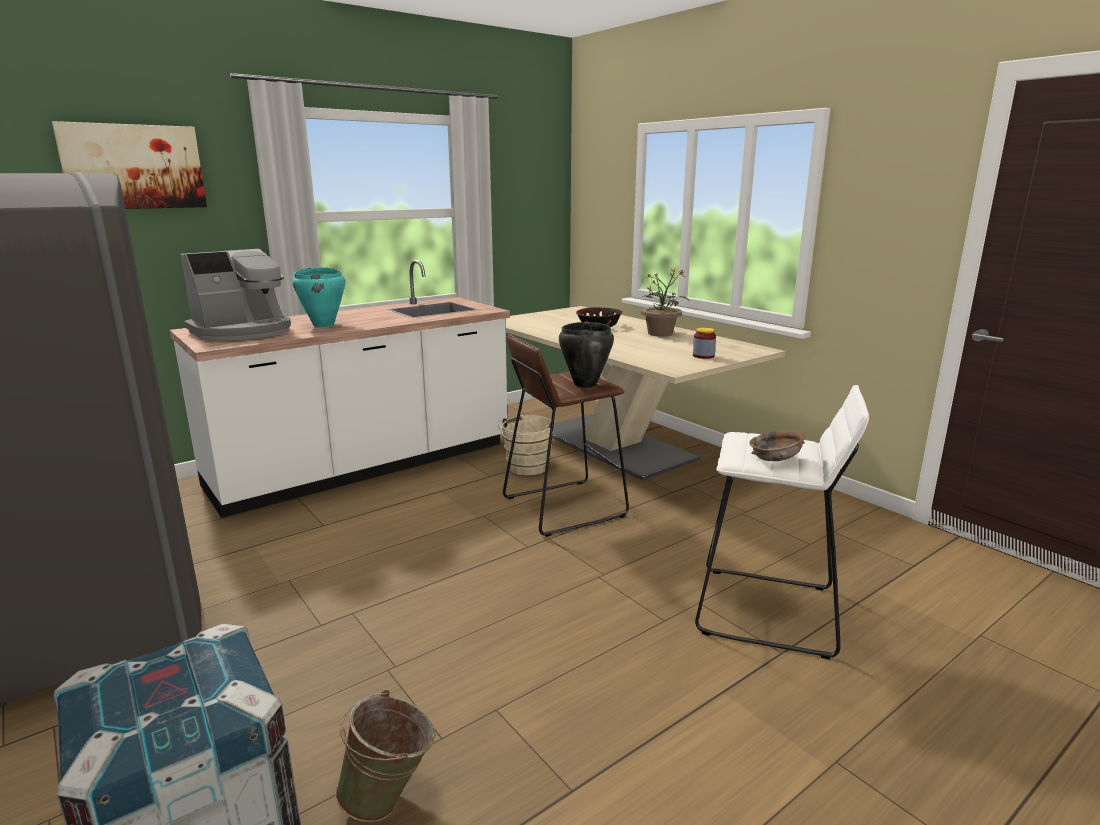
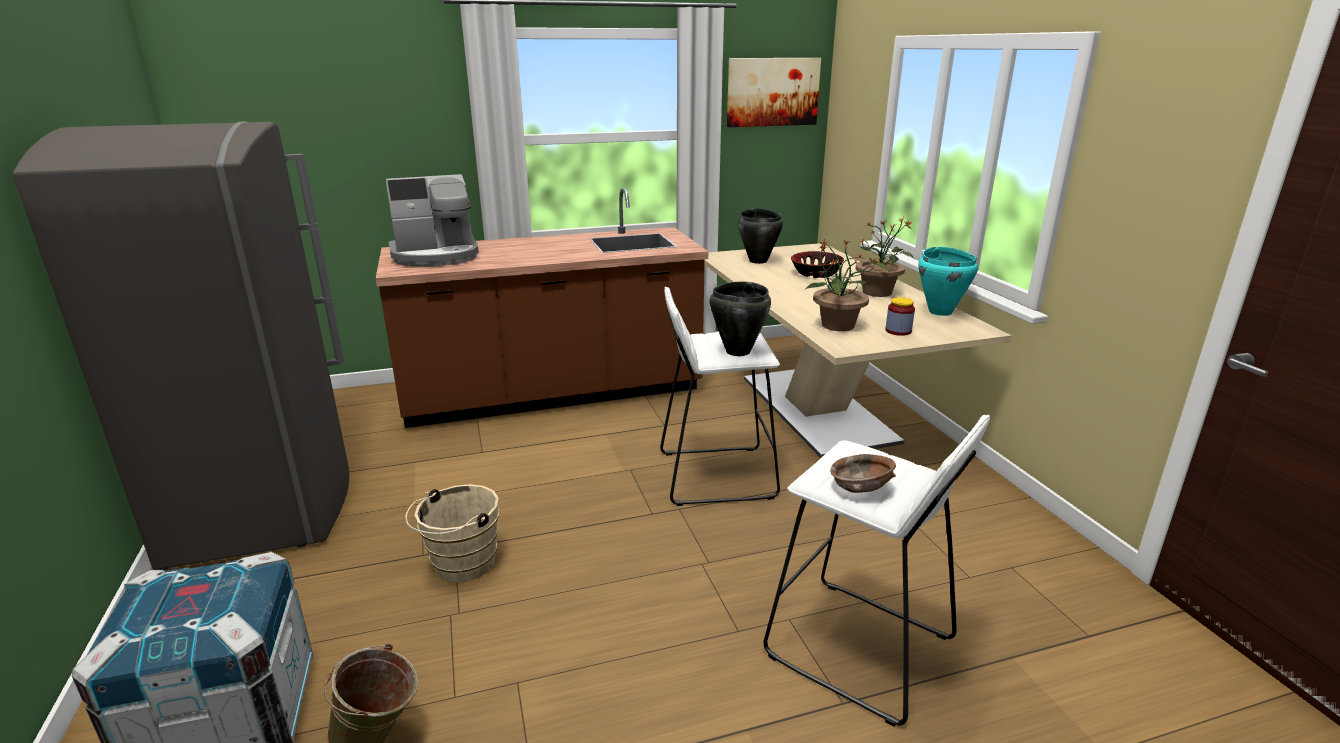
camera: 20 degrees right, 5 degrees up
(133, 167) = (357, 93): picture -> picture (772, 92)
(324, 325) = (512, 254): turquoise cooking pot -> turquoise cooking pot (940, 312)
(364, 466) = (553, 394): white counter -> brown counter
(526, 468) = (705, 422): beige bucket -> beige bucket (460, 565)
(541, 321) = (758, 261): none -> black cooking pot
(563, 507) = (715, 475): brown stool -> white stool
(653, 357) = (836, 325): none -> potted plant

